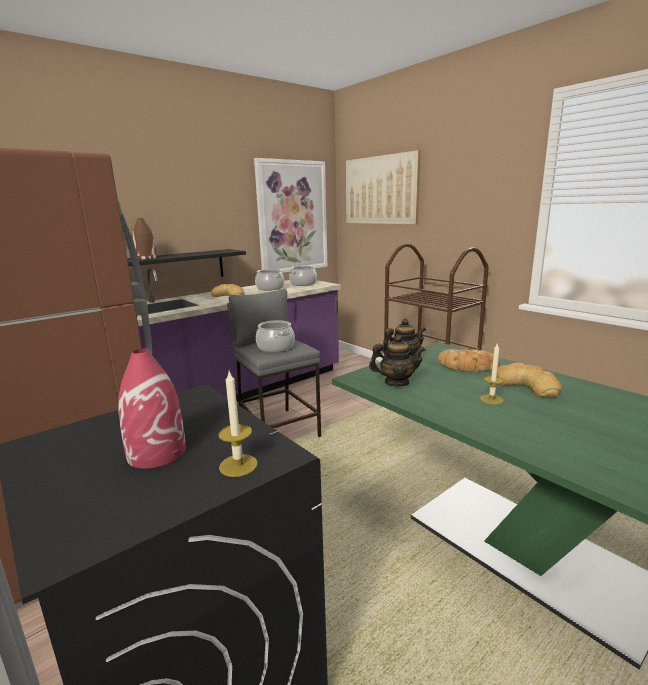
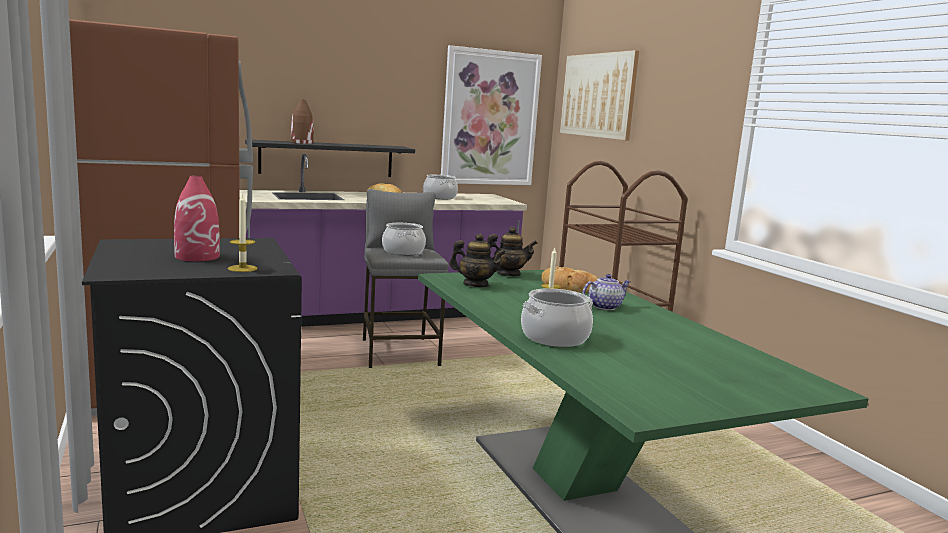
camera: 15 degrees right, 5 degrees down
(303, 284) = (483, 198): cooking pot -> cooking pot (554, 337)
(526, 385) = (604, 306): bread -> teapot

